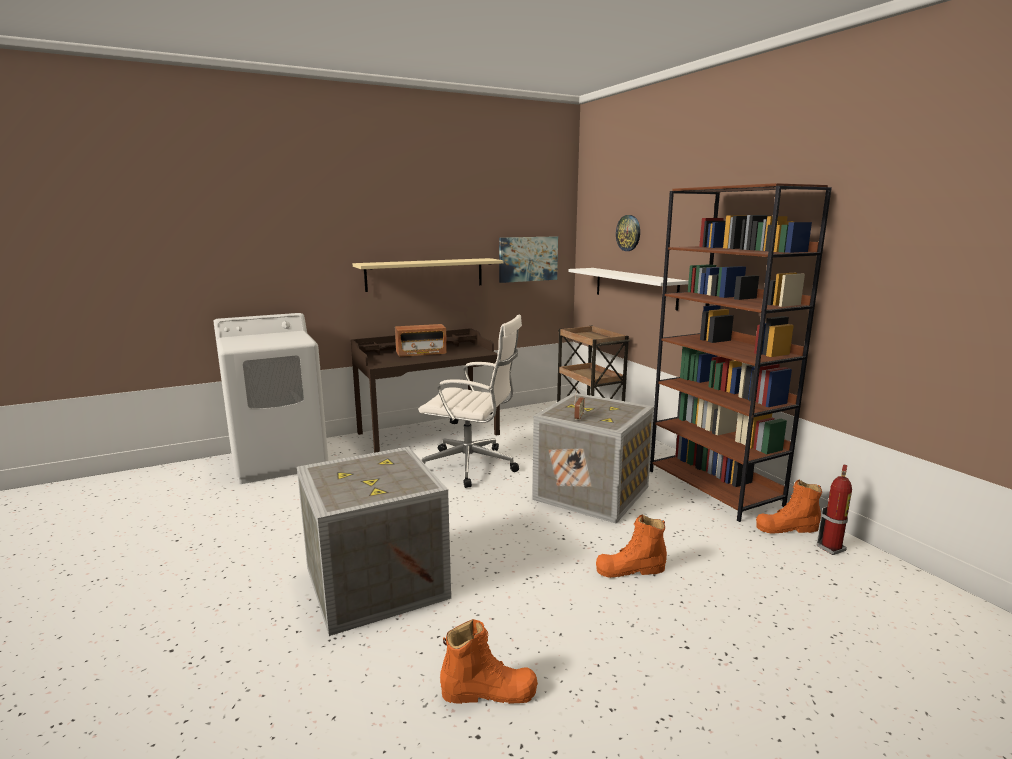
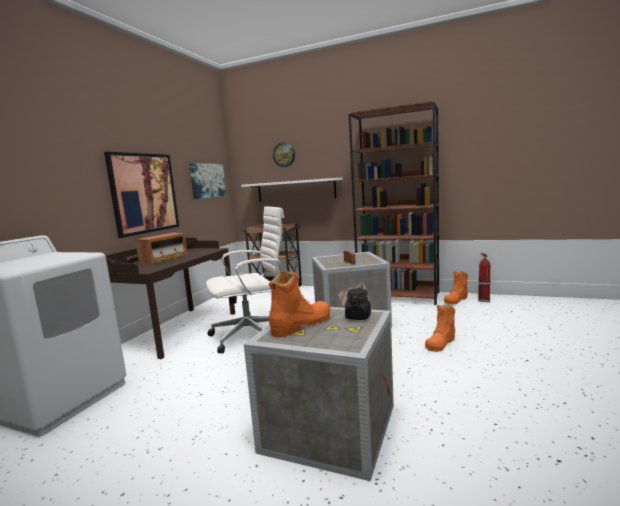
camera: 40 degrees left, 5 degrees down
(410, 482) = (358, 317): none -> black jar
(425, 274) = (144, 193): beige shelf -> picture
(489, 691) = (514, 435): orange boot -> orange boot (301, 325)

